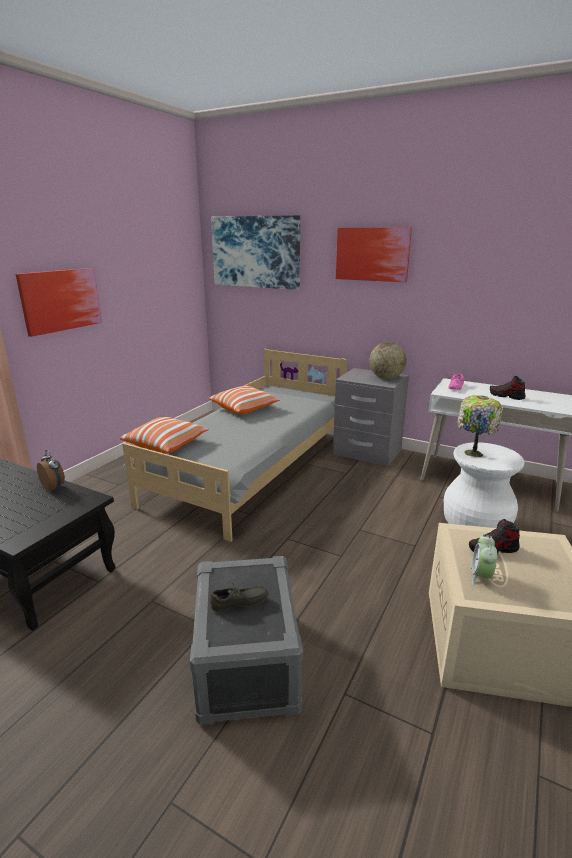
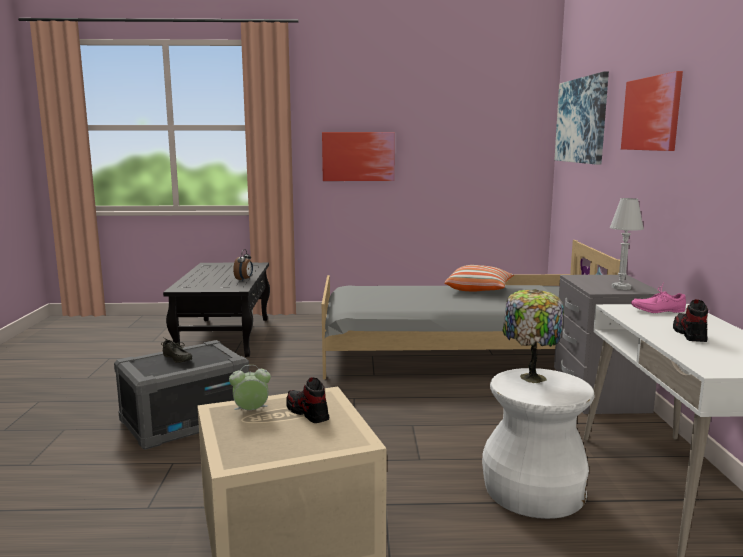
camera: 60 degrees right, 10 degrees down
(166, 444) = (358, 288): pillow -> none
(386, 378) = (621, 287): globe -> white table lamp

